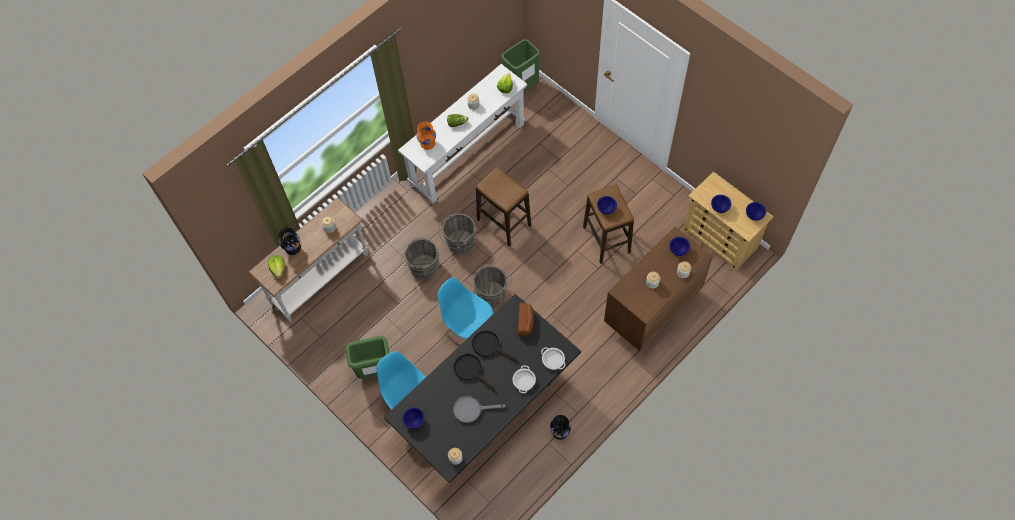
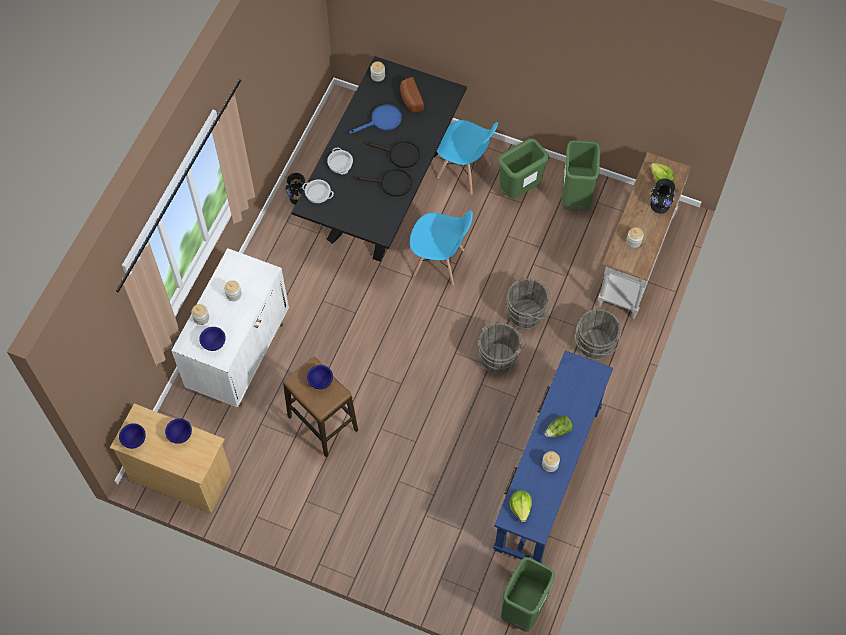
camera: 155 degrees right, 0 degrees up
(335, 346) = (575, 199): none -> green trash can
(414, 420) = (434, 93): blue bowl -> none
(427, 143) = (581, 388): orange vase -> none
(467, 154) = (547, 478): white console table -> blue console table
(471, 409) = (382, 121): grey frying pan -> blue frying pan
(492, 292) = (432, 313): grey bucket -> grey bucket (594, 347)
(504, 223) = (457, 401): stool -> none
(526, 322) = (362, 221): bread -> bread (410, 100)
(651, 311) = (240, 355): brown cabinet -> white cabinet

